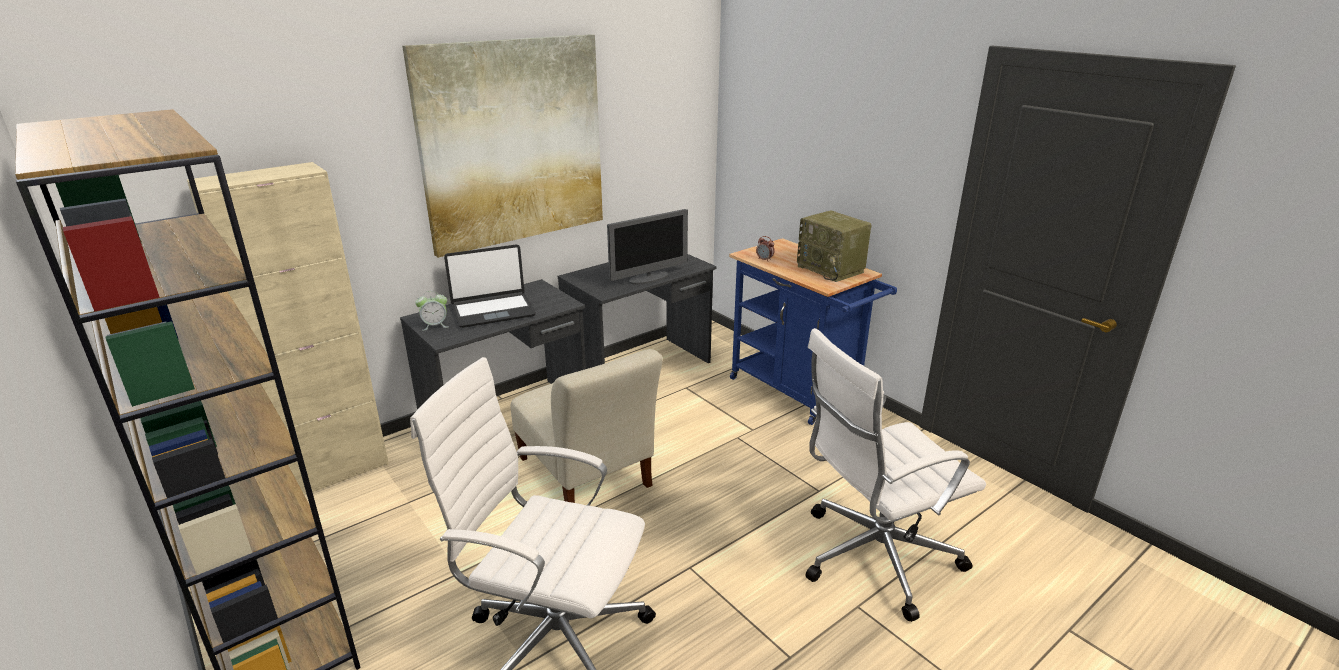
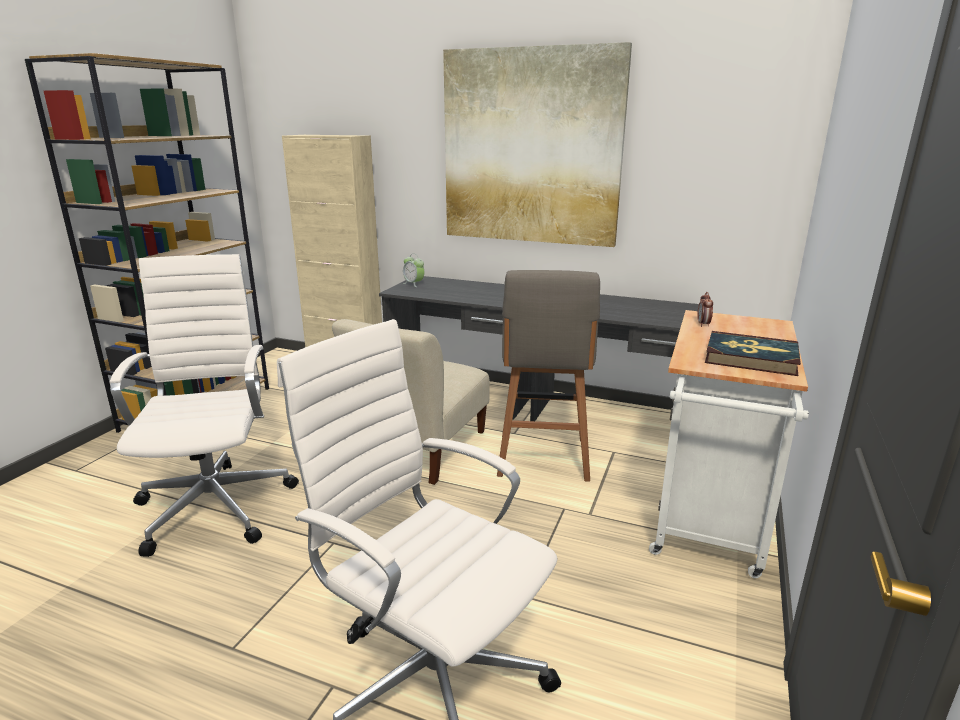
camera: 60 degrees right, 5 degrees down
(493, 311) = (459, 290): laptop -> none
(649, 278) = (609, 314): monitor -> none
(665, 420) = (543, 459): none -> grey stool
(799, 393) = (708, 526): blue cart -> white cart
(832, 269) = (751, 357): radio -> book

